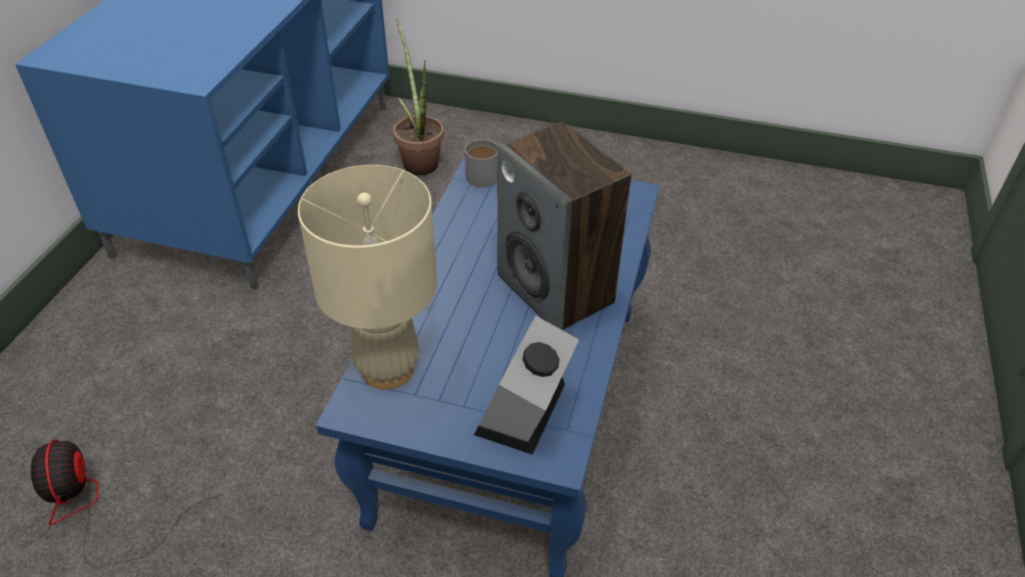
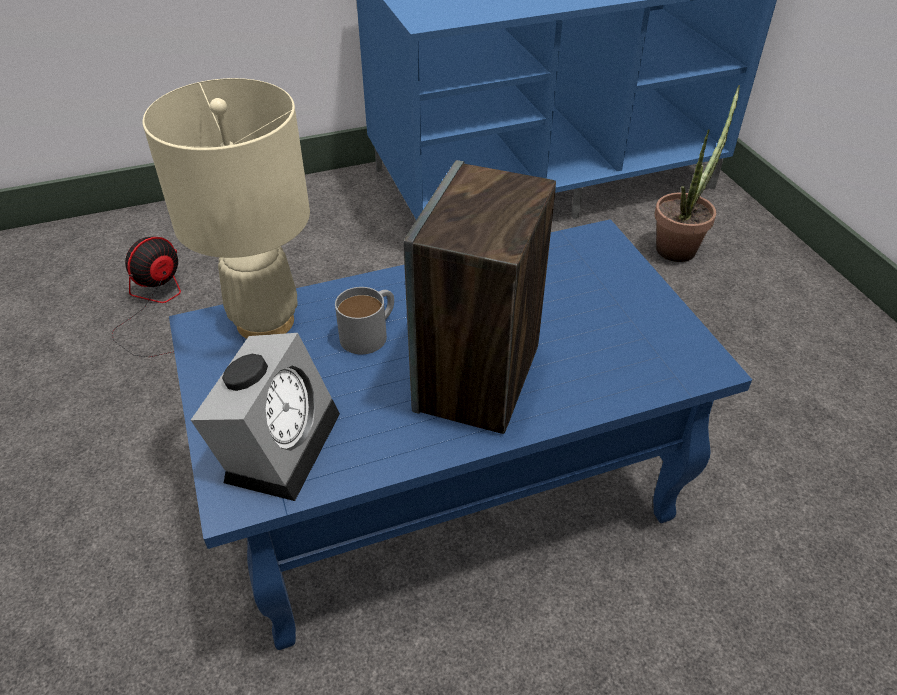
camera: 55 degrees right, 0 degrees up
(481, 172) = (590, 242): grey mug -> grey mug (370, 332)
(524, 413) = (279, 442): alarm clock -> alarm clock turned 120 degrees clockwise

